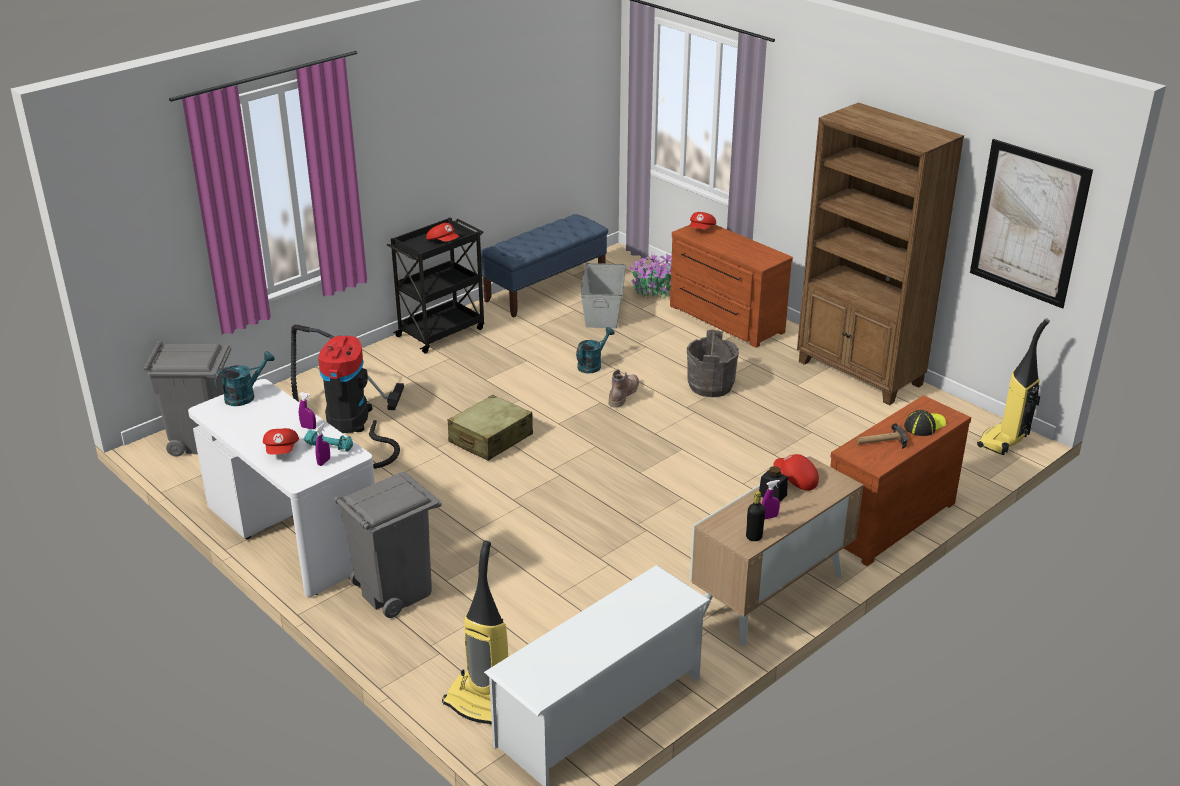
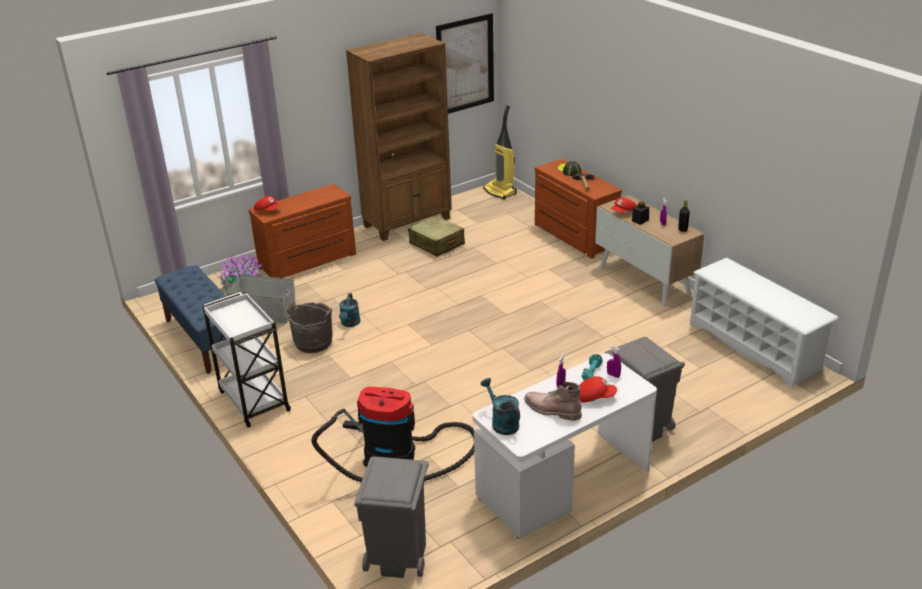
camera: 80 degrees left, 0 degrees up
(441, 332) = (253, 400): black cart -> white cart
(443, 241) = (242, 315): red cap -> none
(482, 703) = (754, 390): vacuum cleaner -> none
(490, 439) = (445, 378): beige suitcase -> beige suitcase (437, 244)
(592, 365) = (350, 324): turquoise watering can -> turquoise watering can turned 135 degrees counterclockwise
(623, 394) = (399, 313): brown boot -> brown boot (551, 410)
(710, 386) = (402, 277): grey bucket -> grey bucket (313, 343)

